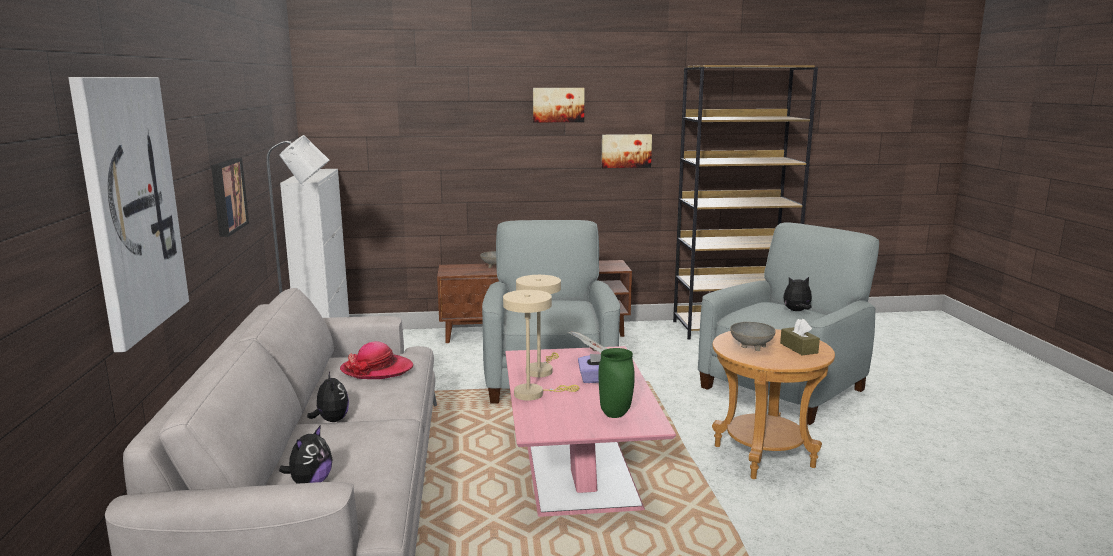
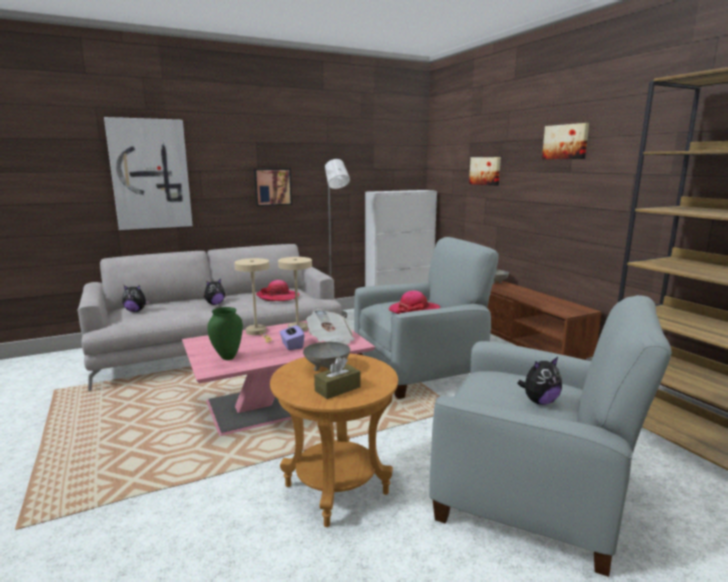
camera: 70 degrees right, 0 degrees up
(564, 307) = (414, 310): none -> hat
(626, 150) = (622, 192): picture -> picture (485, 171)
(796, 311) = (539, 401): plush toy -> plush toy turned 90 degrees clockwise

